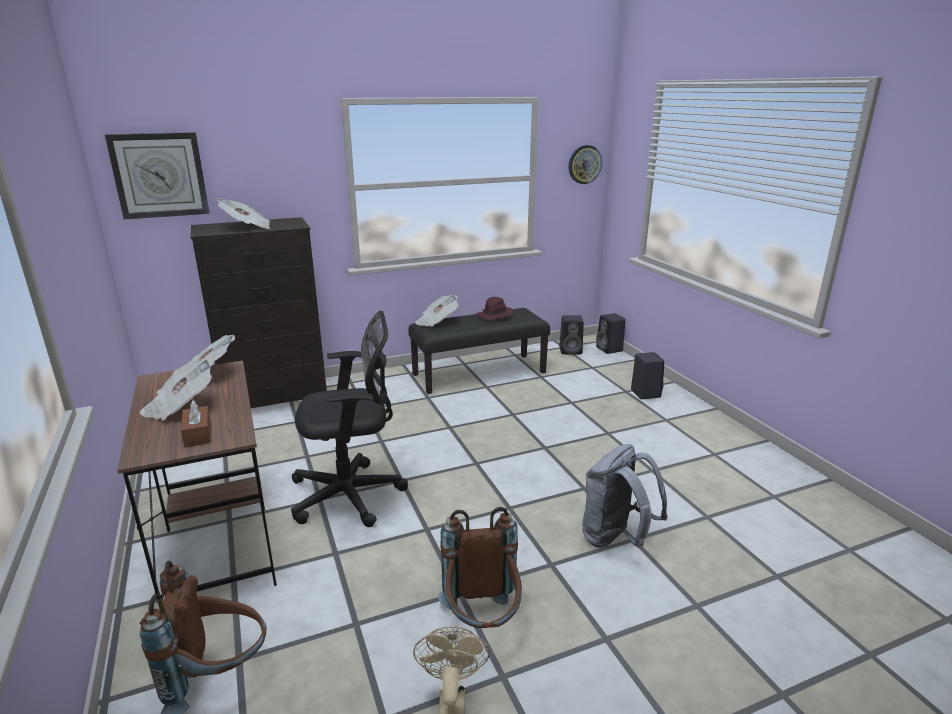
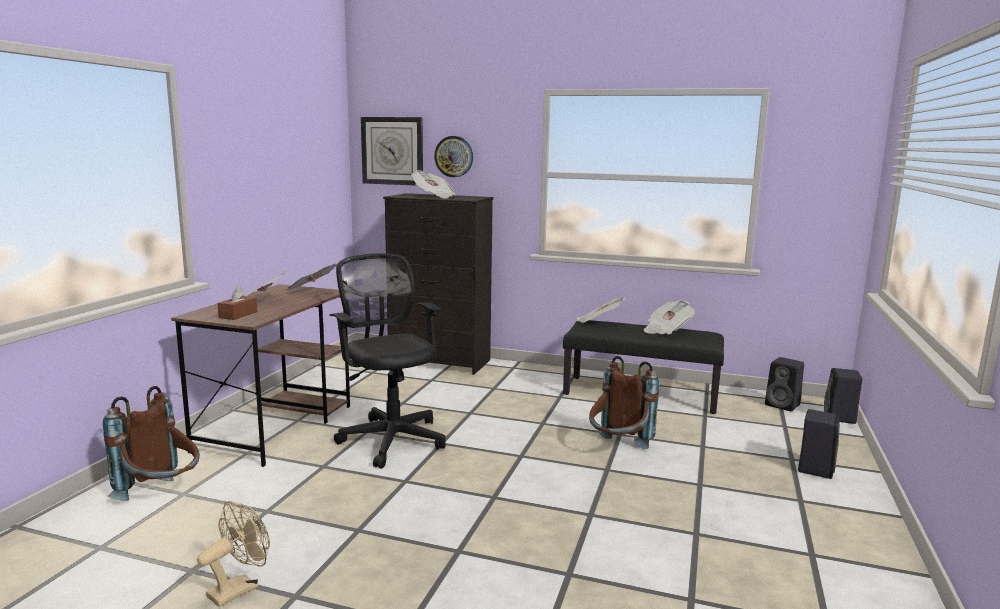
camera: 40 degrees right, 10 degrees down
(352, 495) = (391, 438): black office chair -> black office chair turned 150 degrees counterclockwise
(482, 622) = (340, 556): brown backpack -> brown backpack (618, 449)
(495, 316) = (666, 330): purple hat -> newspaper
(584, 164) = (836, 171): wall clock -> wall clock (454, 156)
(616, 538) = (551, 564): grey backpack -> none

